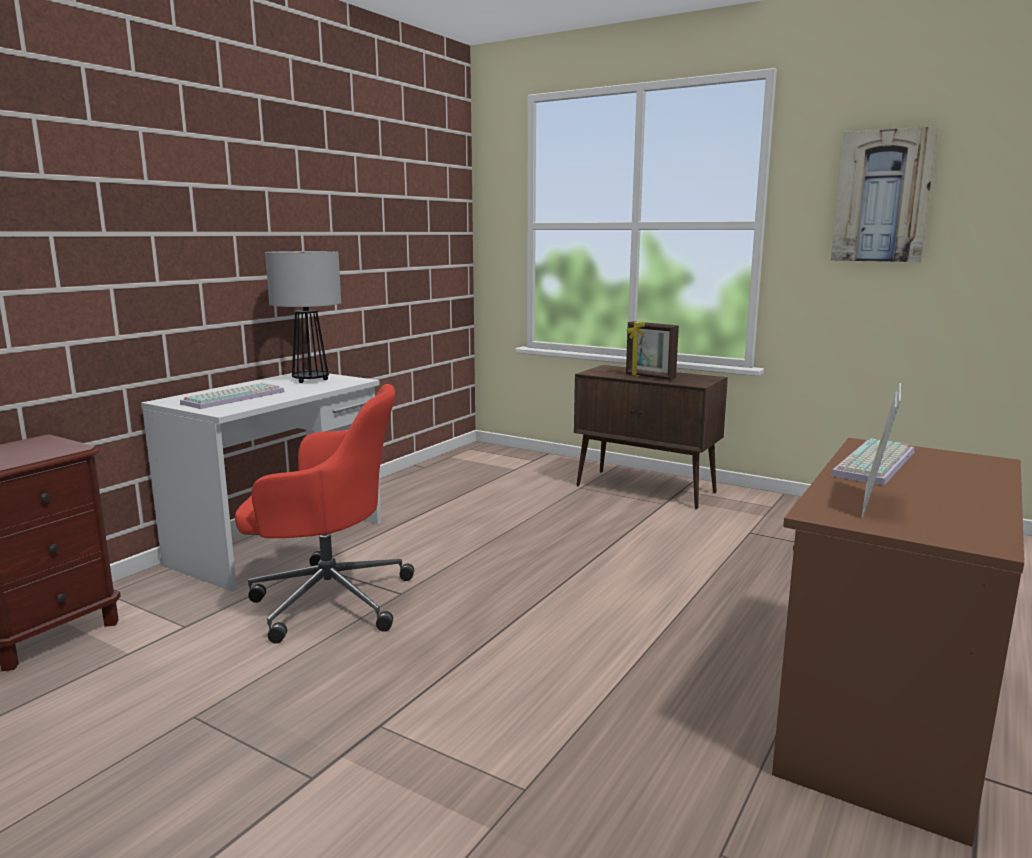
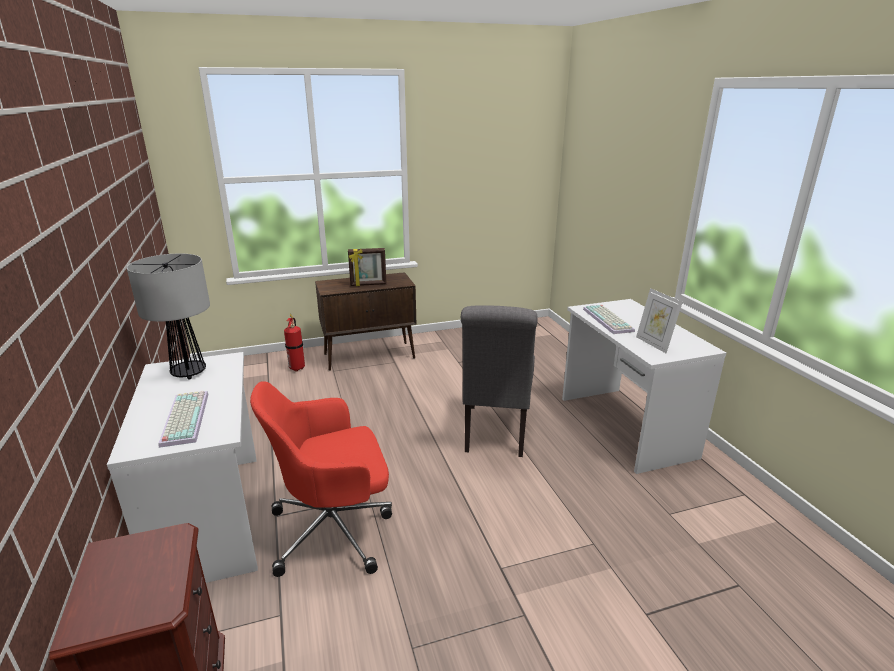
camera: 50 degrees left, 10 degrees up
(327, 599) = (334, 529): red office chair -> red office chair turned 150 degrees counterclockwise
(551, 473) = (297, 368): none -> fire extinguisher
(645, 616) = (495, 433): none -> grey chair
(882, 196) = (471, 153): picture -> none
(884, 715) = (624, 426): brown desk -> white desk

